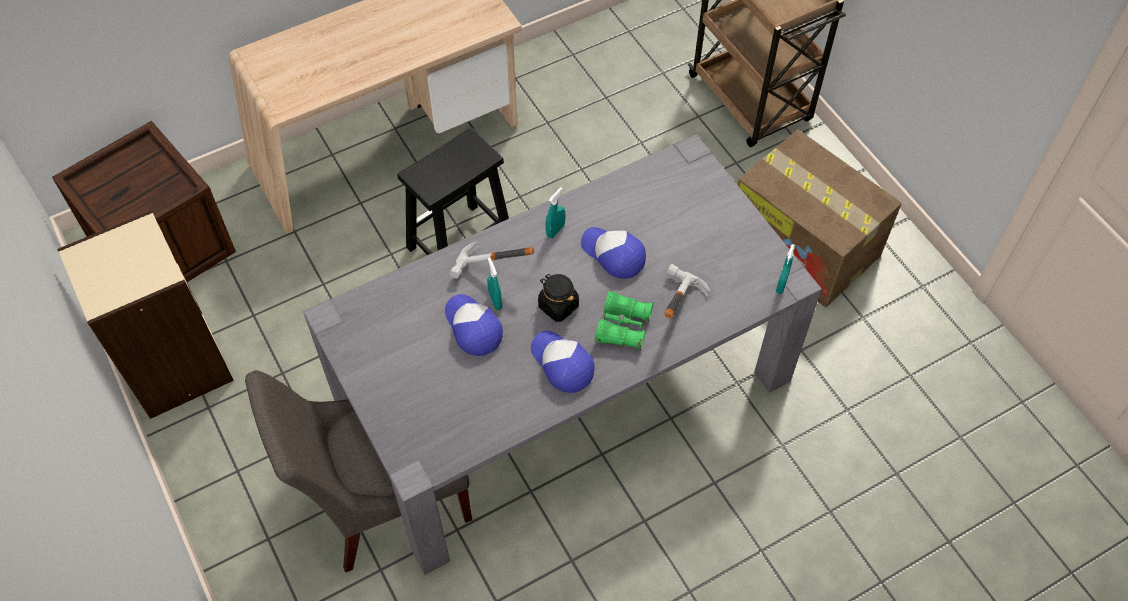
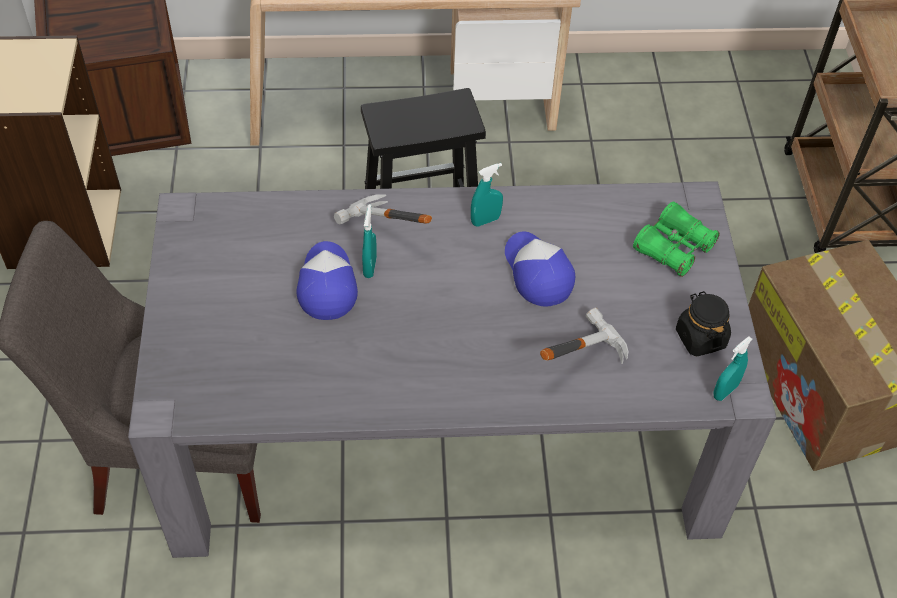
camera: 25 degrees right, 5 degrees down
(558, 306) = (437, 302): black jar -> black jar (700, 338)
(562, 364) = (401, 367): cap -> none
(623, 327) = (499, 357): green binoculars -> green binoculars (673, 248)

